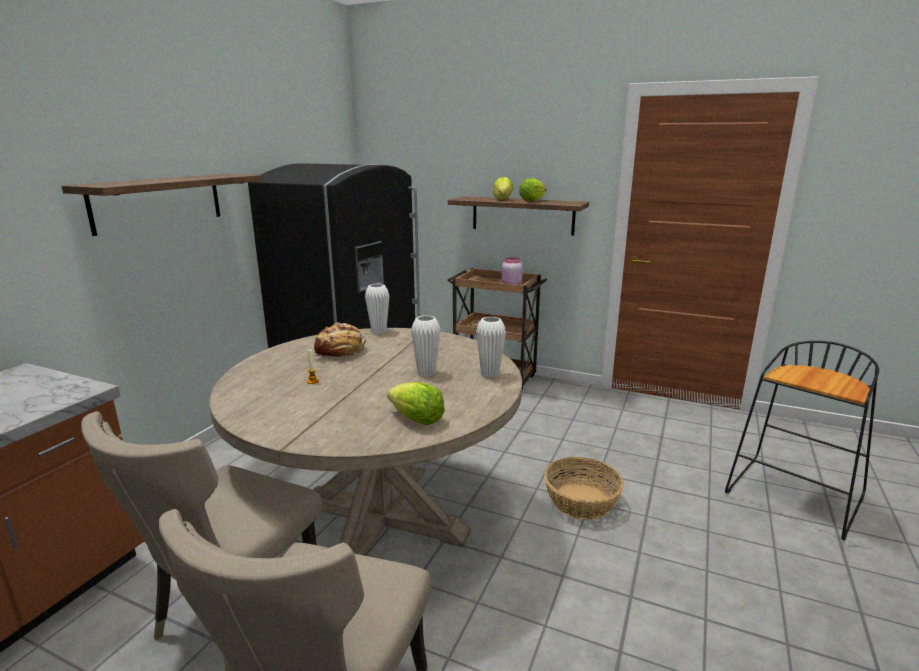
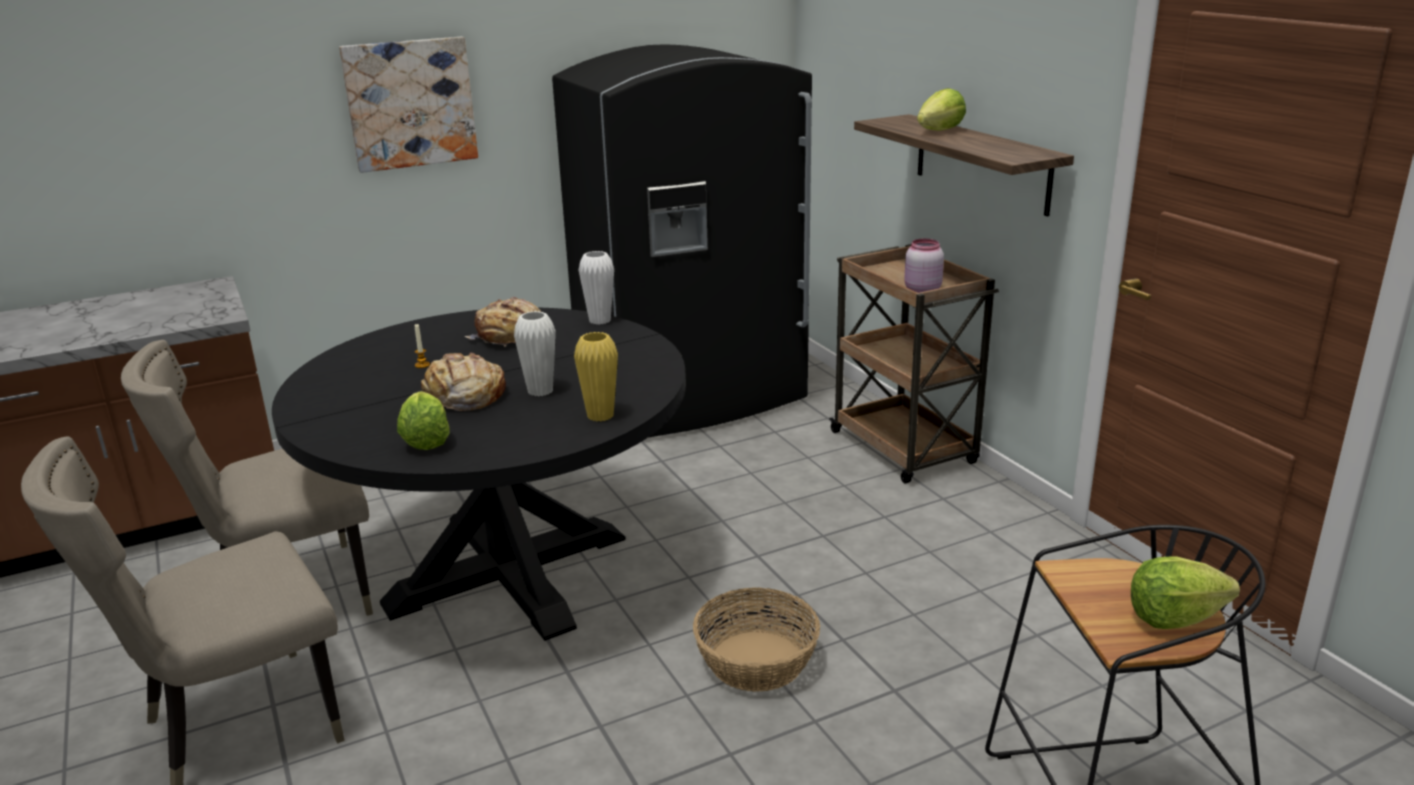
camera: 40 degrees right, 5 degrees up
(158, 202) = (410, 103): shelf -> picture
(379, 519) = (508, 570): beige dining table -> black dining table
(384, 389) = (464, 396): none -> bread
(490, 374) = (600, 416): white vase -> yellow vase
(532, 201) = (976, 140): lettuce -> lettuce (1174, 617)

